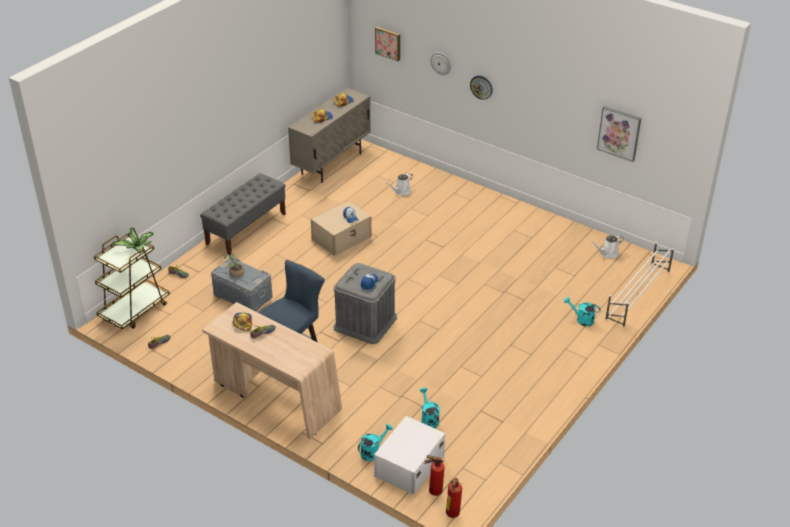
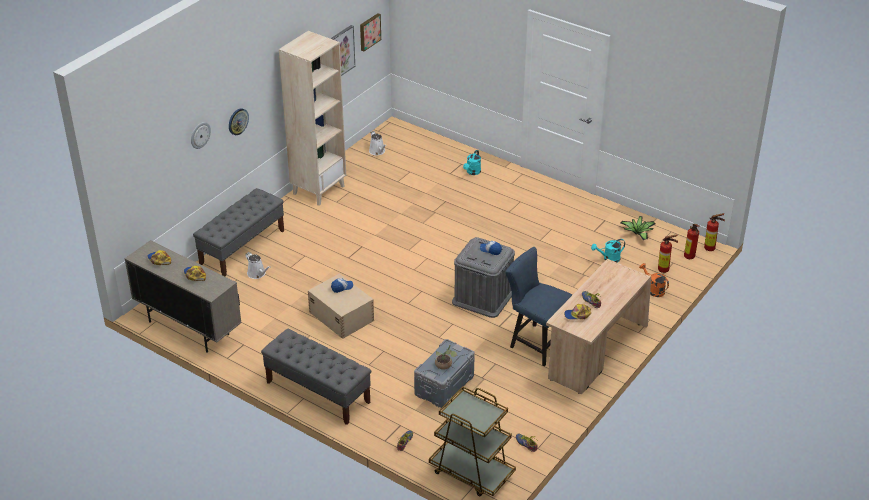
camera: 90 degrees left, 0 degrees up
(137, 248) = (462, 403): potted plant -> potted plant (638, 233)
(373, 452) = (653, 290): turquoise watering can -> orange watering can
(388, 43) = (147, 166): picture -> picture (369, 31)
(408, 466) = (665, 270): white storage box -> fire extinguisher
(438, 182) = (242, 247): none -> grey bench
(532, 219) = (318, 190): none -> beige bookcase
(637, 296) = (438, 142): white shoe rack -> none

